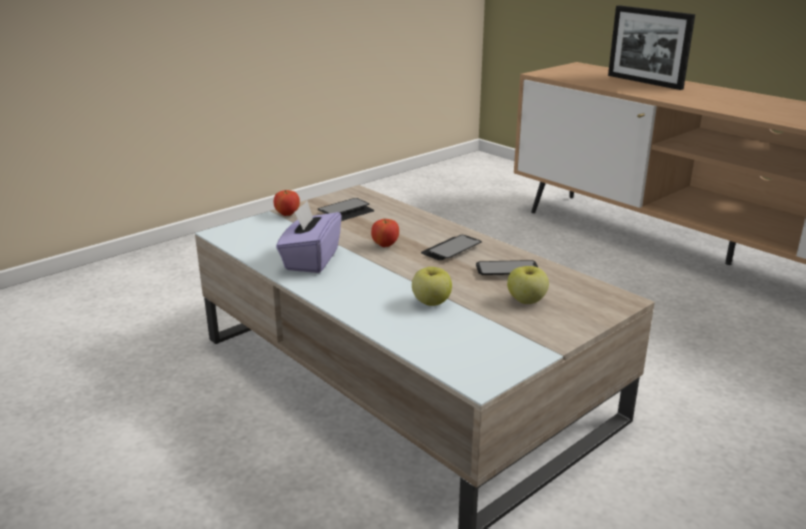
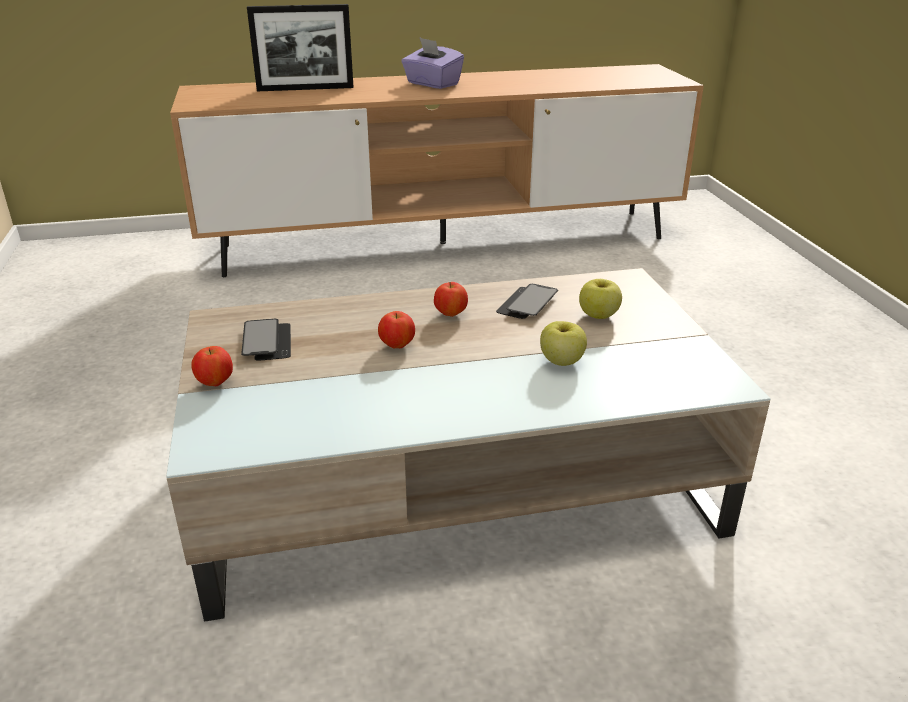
camera: 60 degrees left, 5 degrees up
(311, 260) = (381, 403): purple tissue box -> purple tissue box (432, 84)
(451, 249) = (450, 314): phone -> apple

